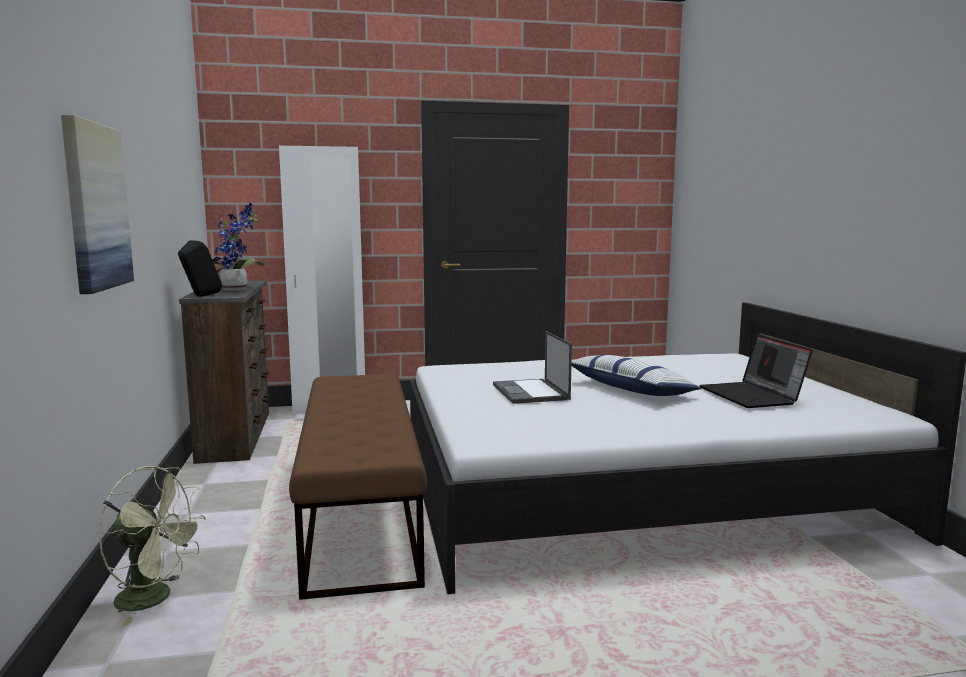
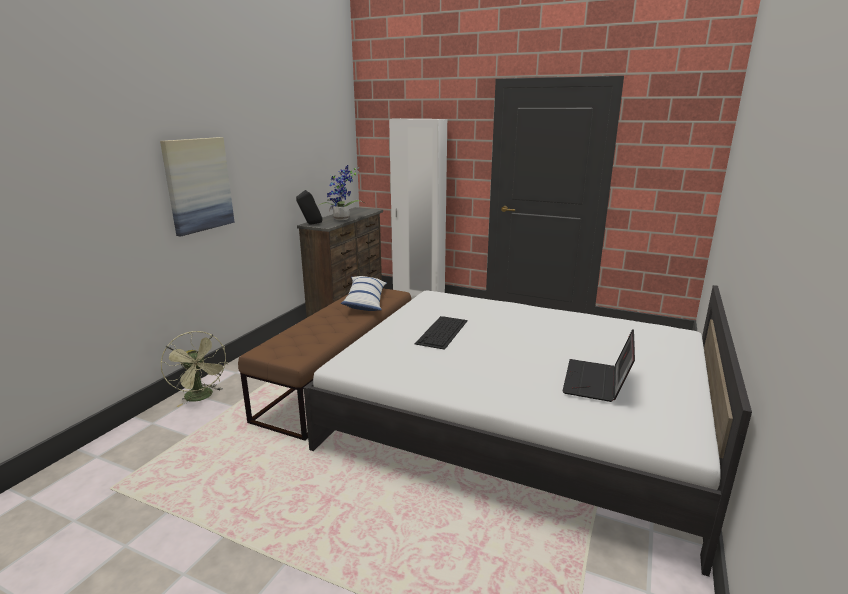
camera: 35 degrees right, 10 degrees up
(531, 392) = (442, 332): laptop -> keyboard
(629, 389) = (514, 348): pillow -> pillow (365, 301)

